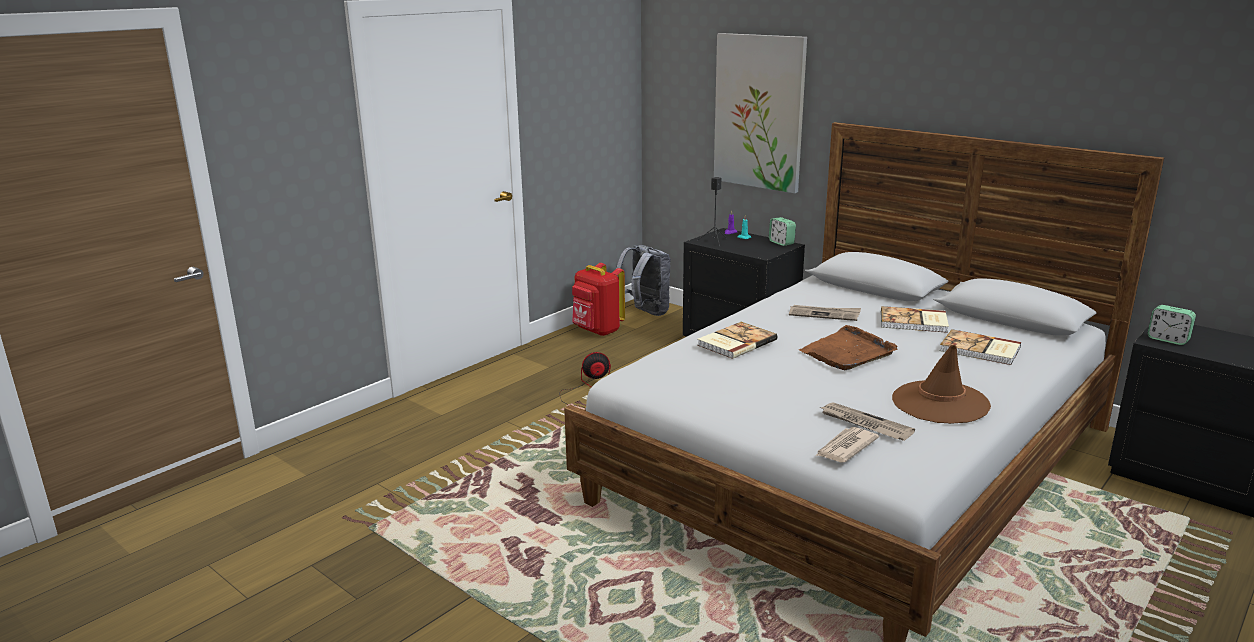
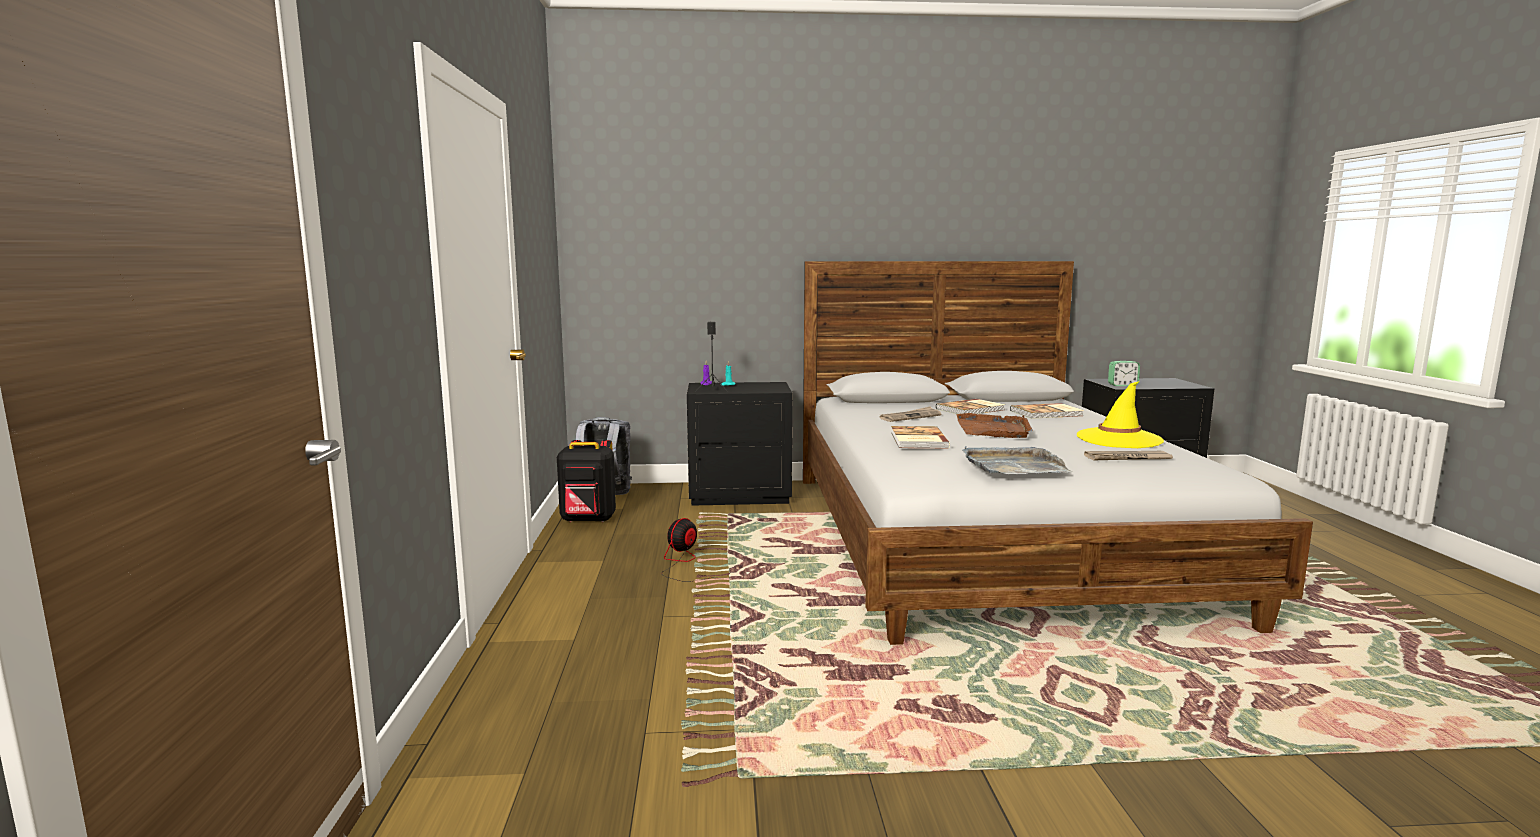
camera: 45 degrees left, 10 degrees down
(597, 331) = (588, 520): red backpack -> black backpack
(724, 393) = (1013, 466): none -> grey tray
(759, 112) = (716, 261): picture -> none
(781, 243) = (767, 383): alarm clock -> none
(845, 447) = (1163, 471): newspaper -> none
(940, 403) = (1119, 439): brown hat -> yellow hat

